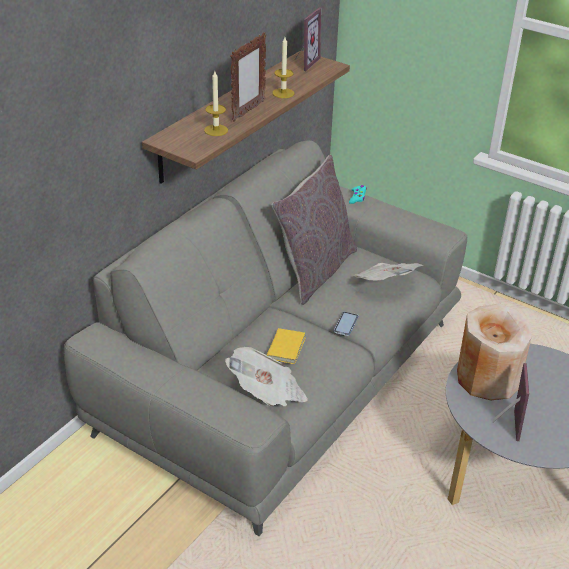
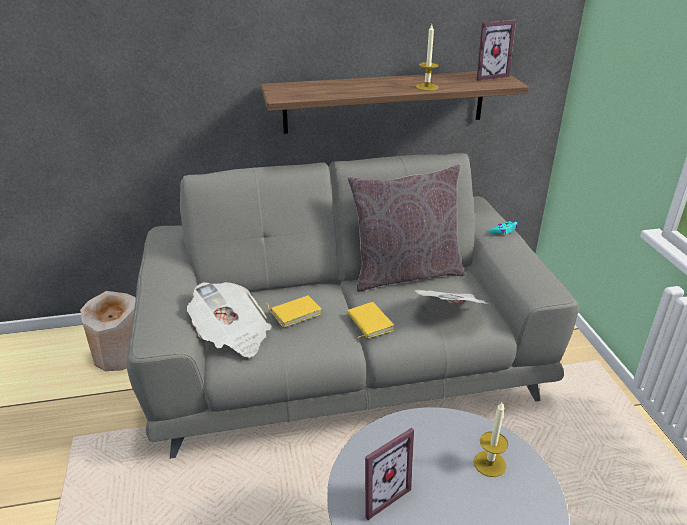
camera: 45 degrees right, 5 degrees down
(216, 130) = (324, 91): candle -> candle (489, 463)
(248, 111) = (373, 89): picture frame -> none
(345, 324) = (368, 322): phone -> yellow book
(487, 378) = (425, 440): beige vase -> beige vase (120, 353)

